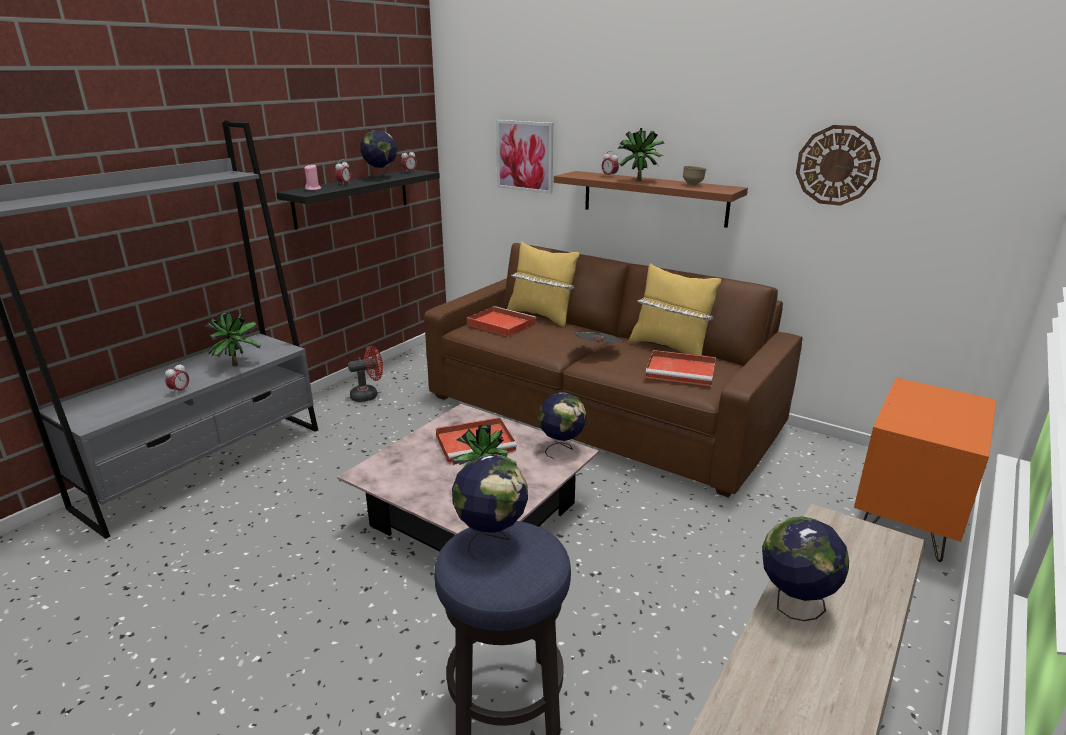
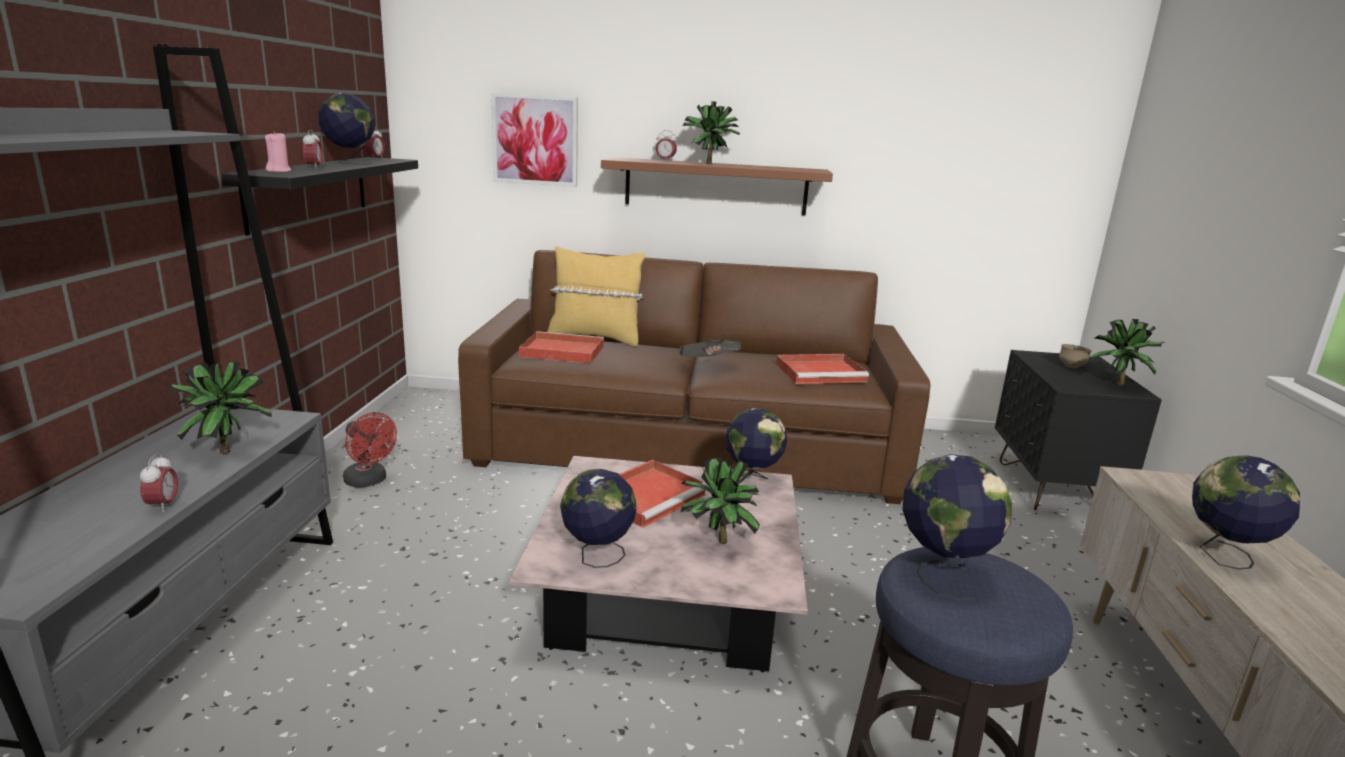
camera: 30 degrees left, 5 degrees down
(368, 395) = (369, 481): red fan -> red fan turned 90 degrees clockwise
(399, 476) = (597, 557): none -> globe
(670, 348) = (775, 354): yellow pillow -> none
(693, 184) = (772, 167): brown bowl -> brown bowl (1071, 367)
(837, 165) = (920, 143): wall clock -> none
(906, 521) = (1052, 489): orange nightstand -> black nightstand
(958, 433) = (1117, 385): none -> potted plant

